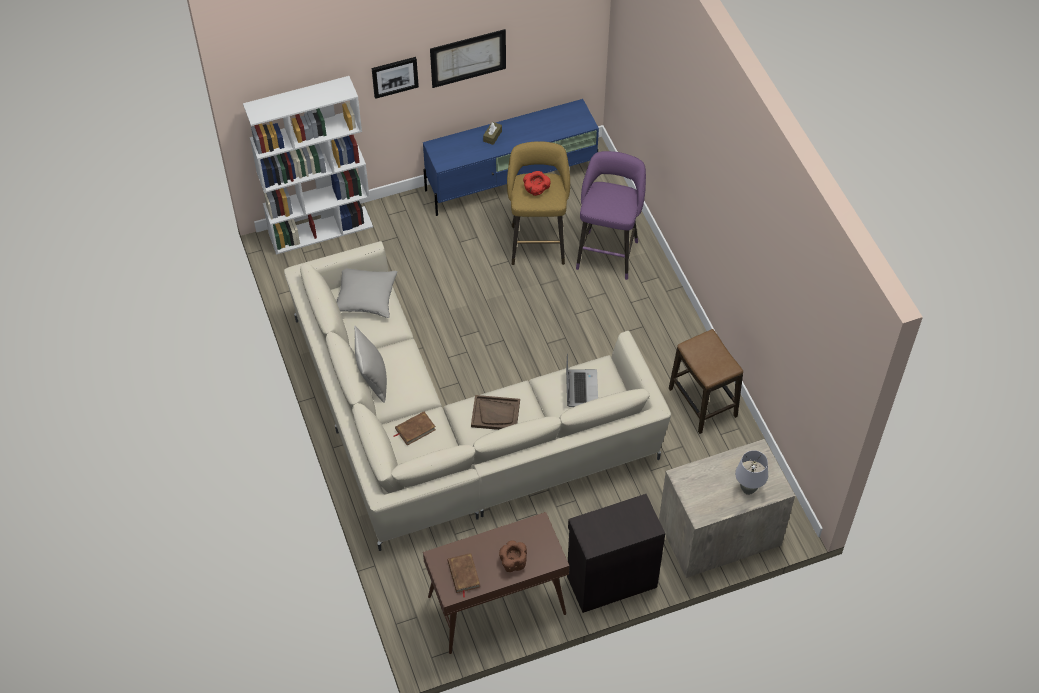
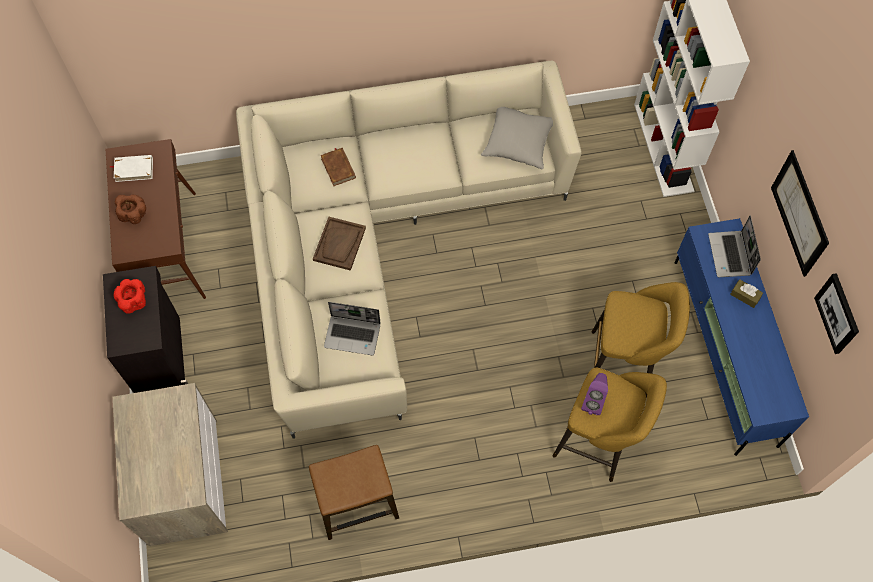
camera: 100 degrees right, 10 degrees up
(372, 379) = (409, 137): grey pillow -> none
(394, 76) = (767, 127): picture -> picture (838, 313)
(458, 146) = (730, 255): none -> laptop
(463, 574) = (134, 169): brown book -> white book
(536, 190) = (634, 319): red bowl -> red bowl (133, 301)
(608, 252) = (598, 442): purple stool -> yellow stool
(610, 209) = (593, 401): none -> purple speaker
(748, 489) = (143, 467): grey table lamp -> none

